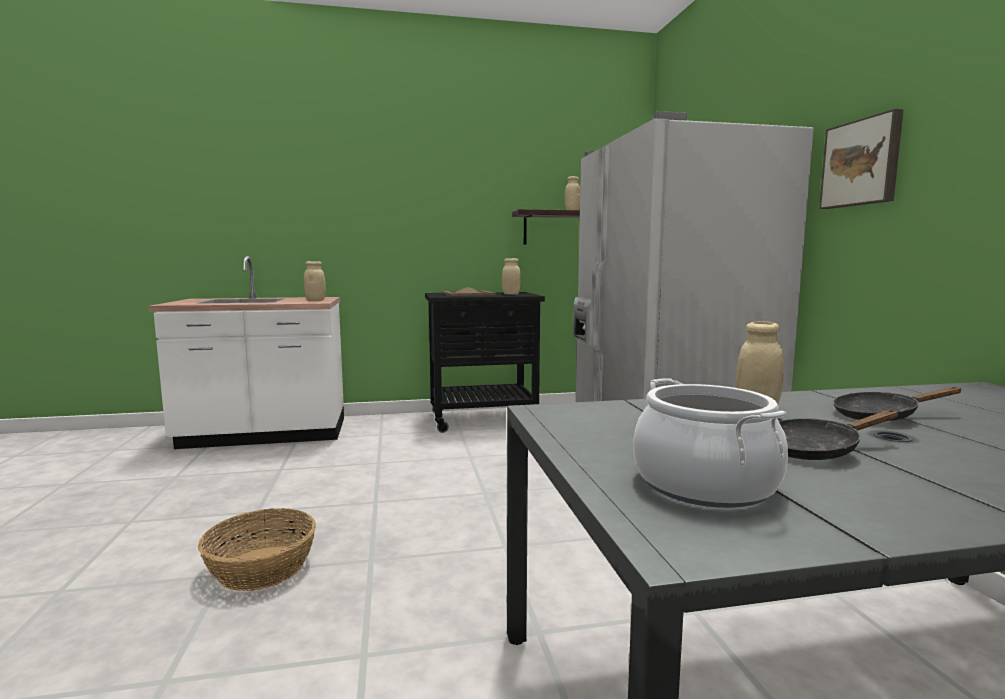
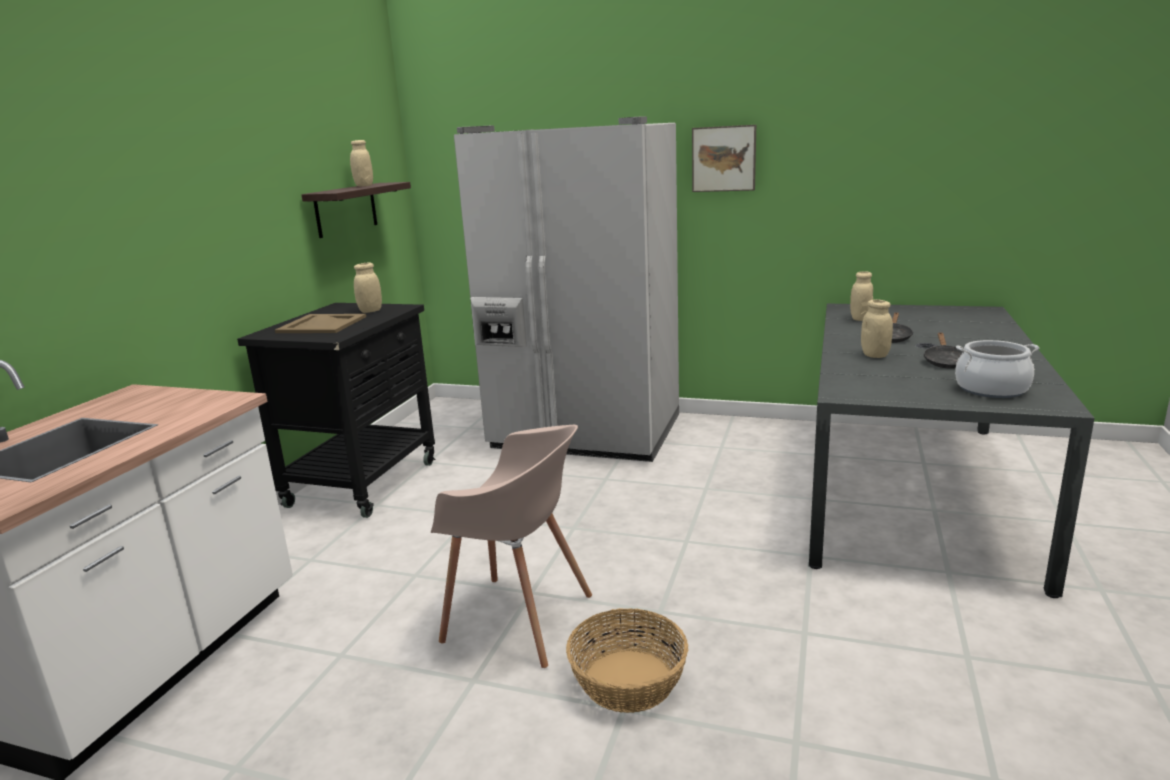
camera: 60 degrees left, 10 degrees up
(315, 300) = (189, 399): beige jar -> beige jar (860, 319)
(335, 507) = (520, 620): none -> beige chair

